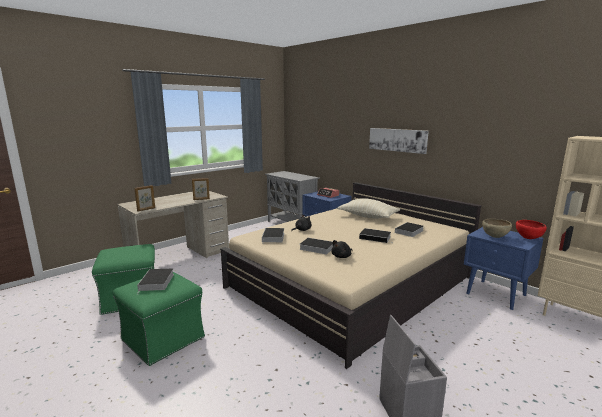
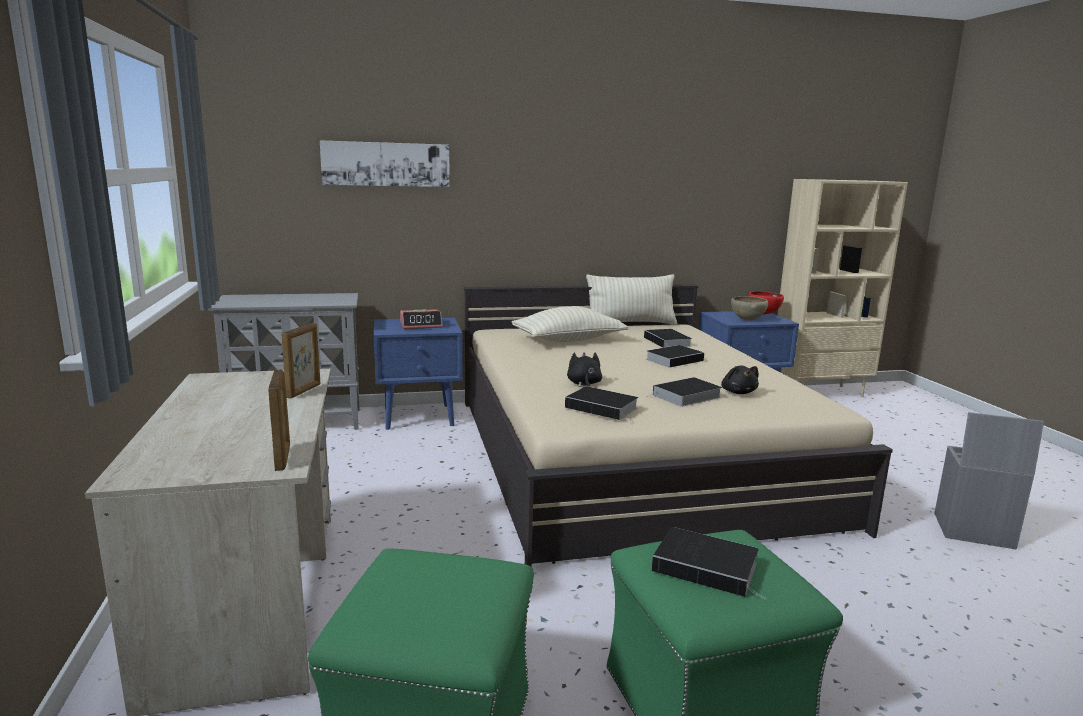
camera: 60 degrees left, 0 degrees up
(397, 140) = (550, 195): picture -> picture (386, 164)
(430, 220) = (630, 324): none -> beige pillow

